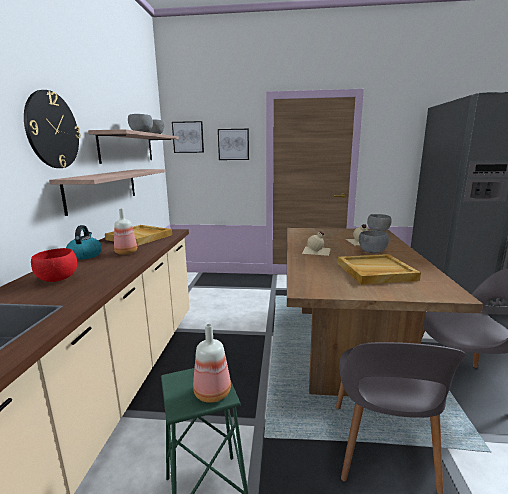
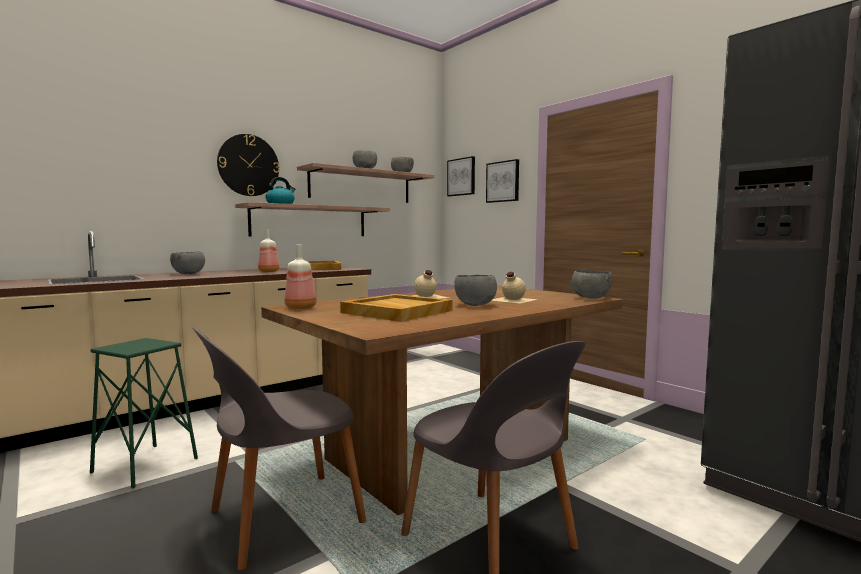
camera: 45 degrees right, 10 degrees down
(58, 279) = (188, 274): red bowl -> grey bowl
(85, 255) = (246, 270): kettle -> kettle (280, 204)
(212, 392) = (133, 348): bottle -> bottle (301, 307)

